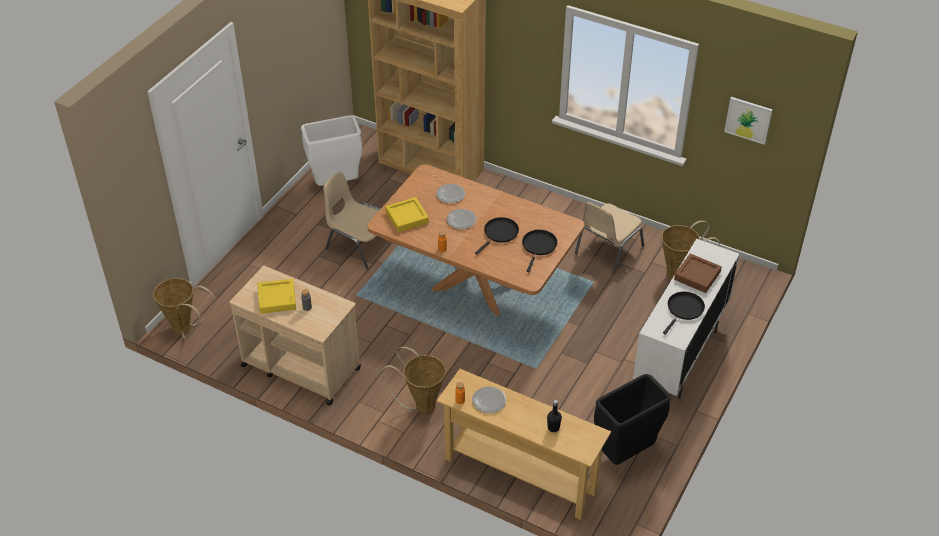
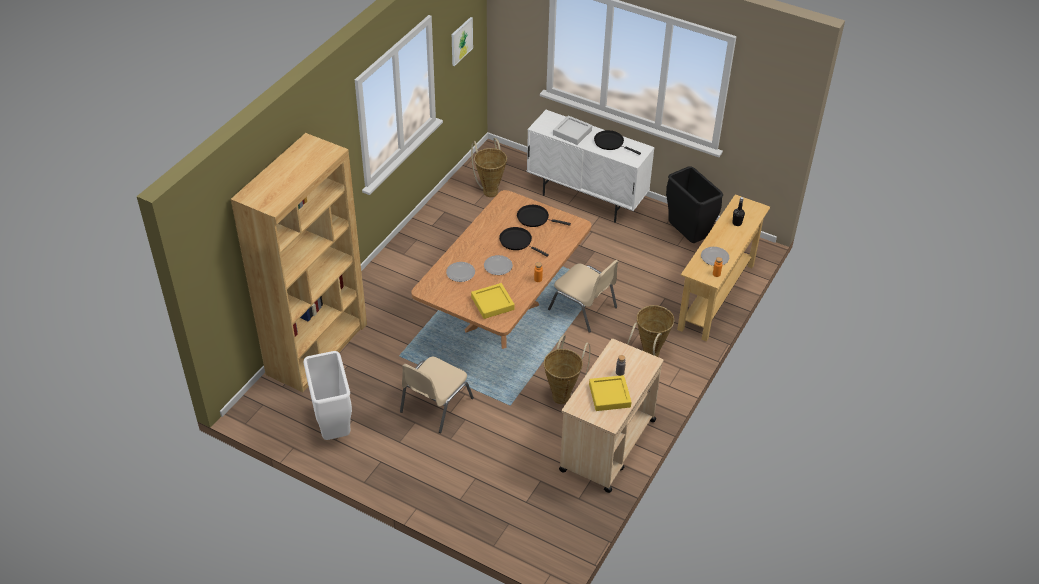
camera: 90 degrees left, 0 degrees up
(186, 330) = (559, 548): basket -> basket (563, 394)
(607, 250) = (457, 229): beige chair -> beige chair (583, 309)
(697, 276) = (572, 133): brown tray -> grey tray

